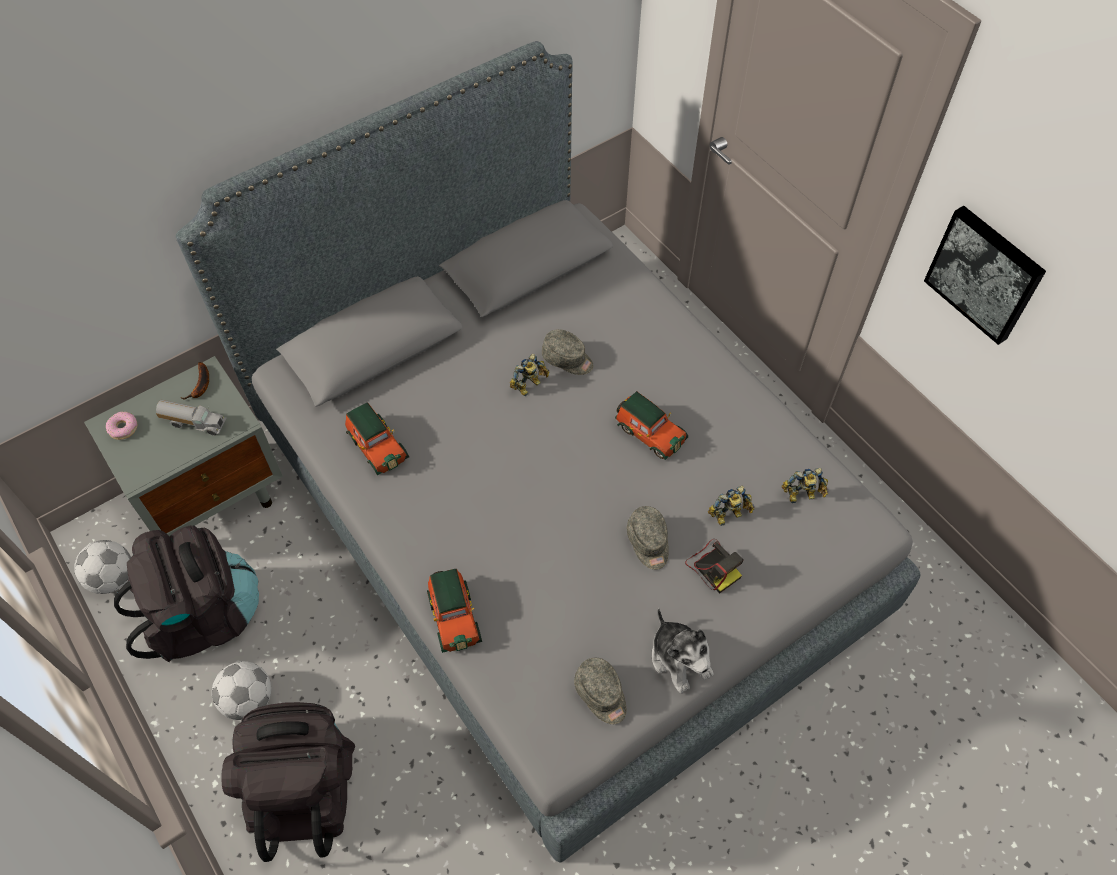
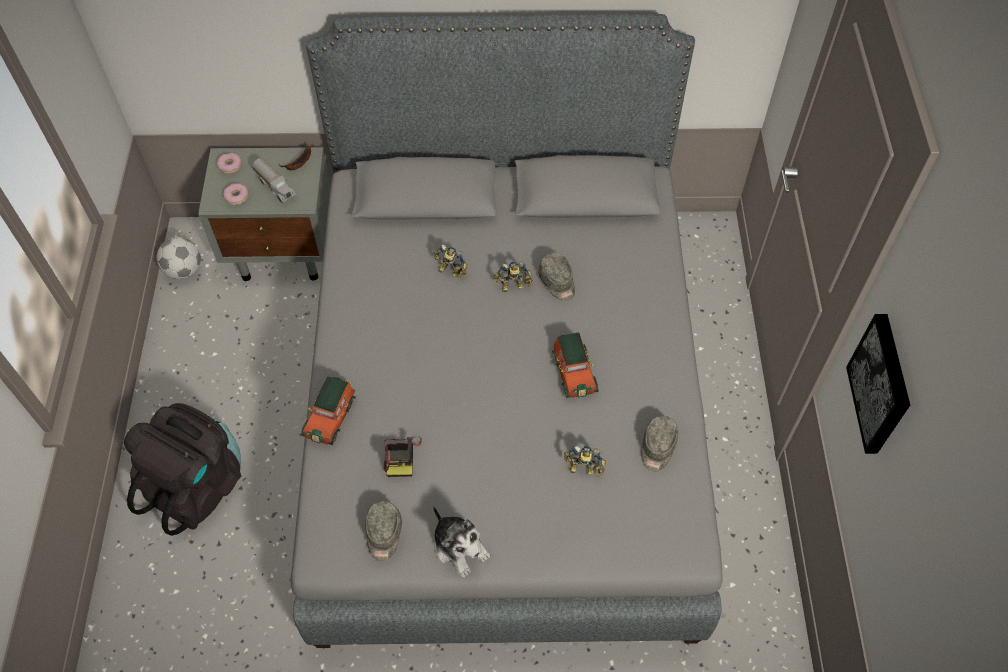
camera: 35 degrees right, 0 degrees up
(157, 456) = (236, 196): none -> donut
(203, 616) = (219, 330): black backpack -> none
(248, 699) = (205, 403): football -> none
(376, 445) = (373, 268): toy car -> none
(648, 542) = (505, 451): grey cap -> grey cap (657, 448)
(680, 658) = (460, 547): plush toy -> plush toy turned 45 degrees counterclockwise
(713, 566) = (539, 498): camera -> camera (401, 456)
(802, 496) = (653, 490): toy robot -> toy robot (450, 271)

